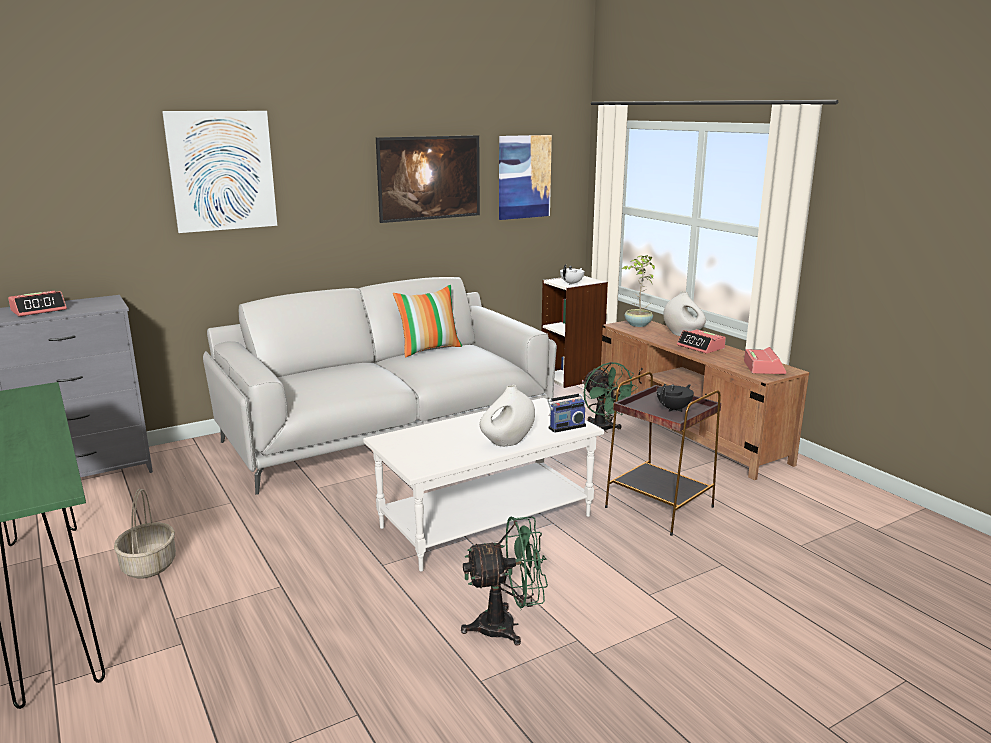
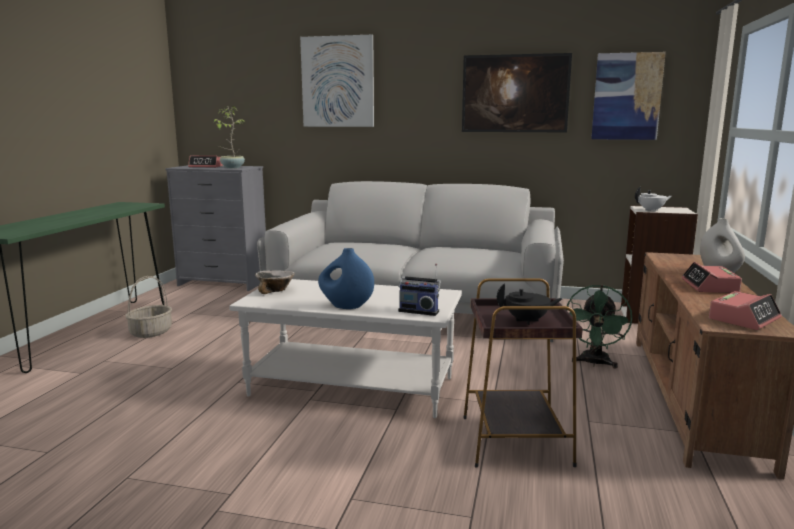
camera: 45 degrees right, 5 degrees down
(405, 450) = (275, 290): none -> bowl
(429, 349) = (469, 246): pillow -> none
(506, 626) = (214, 456): green fan -> none
(507, 443) = (346, 306): white vase -> blue vase
(637, 325) = (684, 258): potted plant -> potted plant (232, 167)

